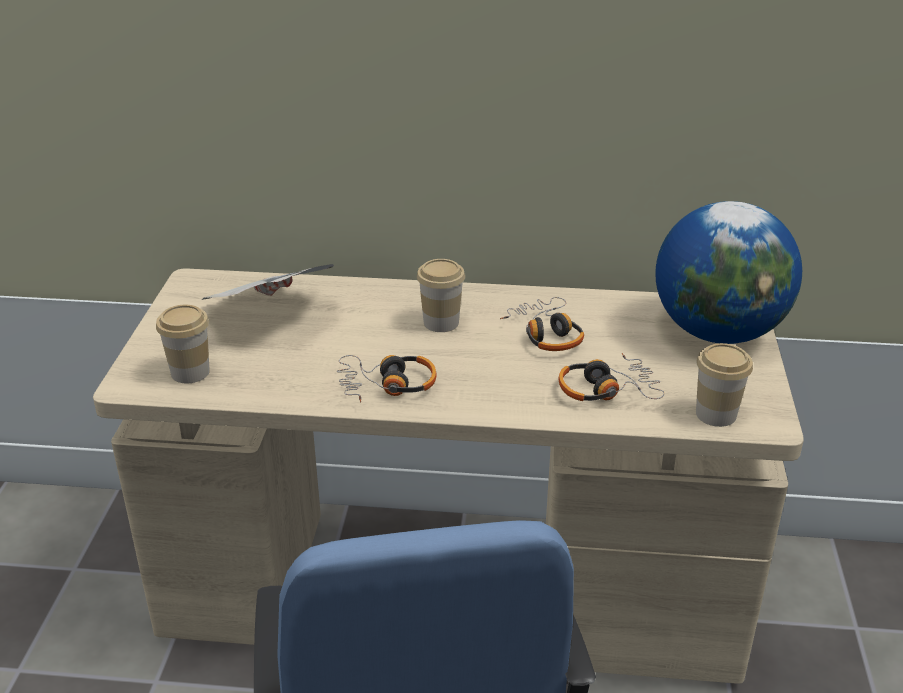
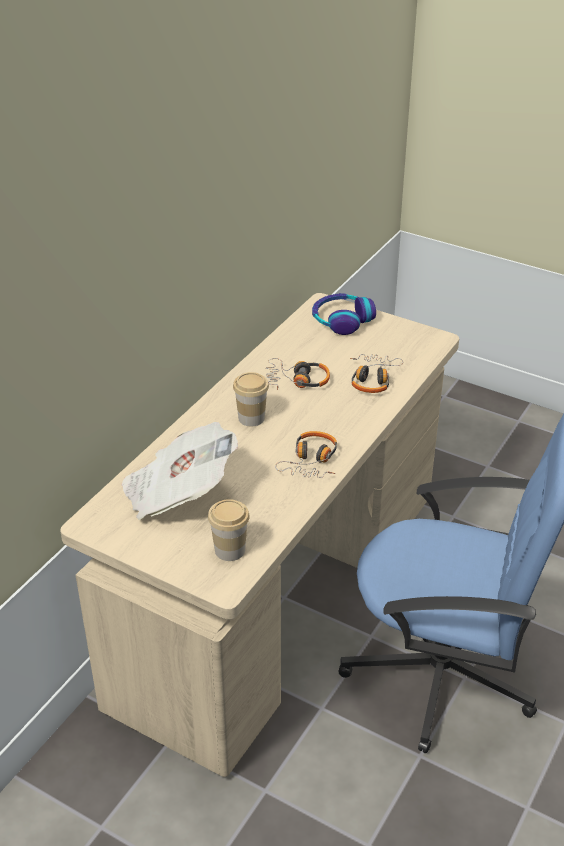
camera: 65 degrees left, 5 degrees up
(716, 414) = (419, 352): cup -> none
(718, 332) = (342, 320): globe -> headphones

